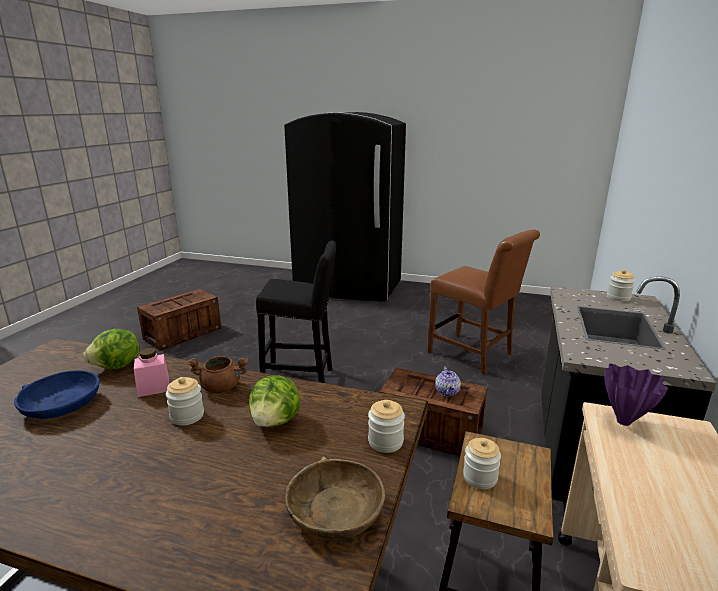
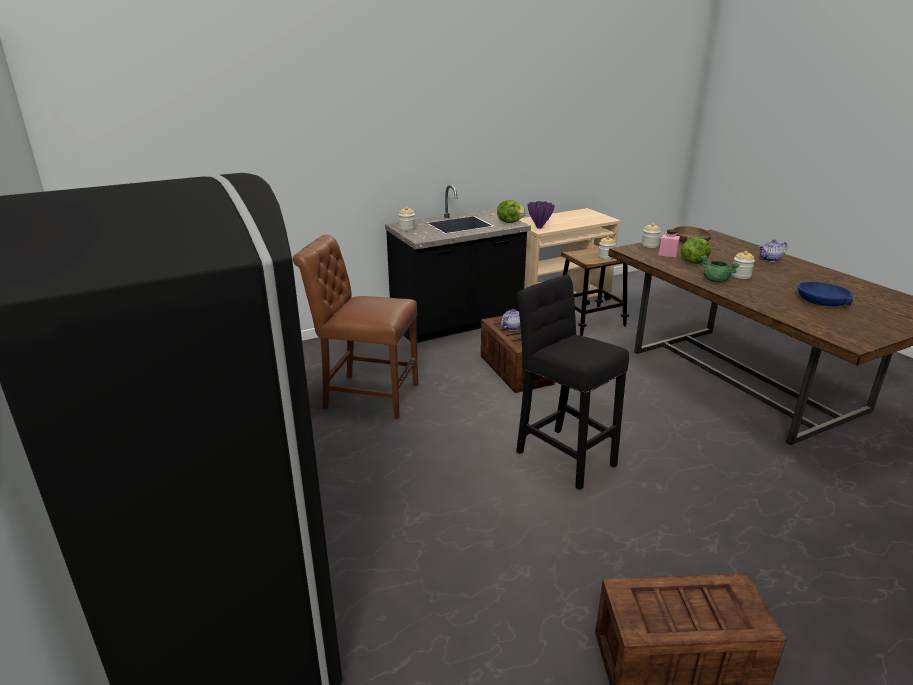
camera: 135 degrees left, 5 degrees up
(117, 367) = (788, 311): lettuce -> lettuce (510, 222)
(132, 511) = (770, 259): none -> teapot
(154, 388) = (760, 292): pink jar -> pink jar (668, 254)
(221, 387) = (715, 280): brown cooking pot -> green cooking pot
(474, 355) = (366, 395): brown chair -> brown chair turned 75 degrees counterclockwise

